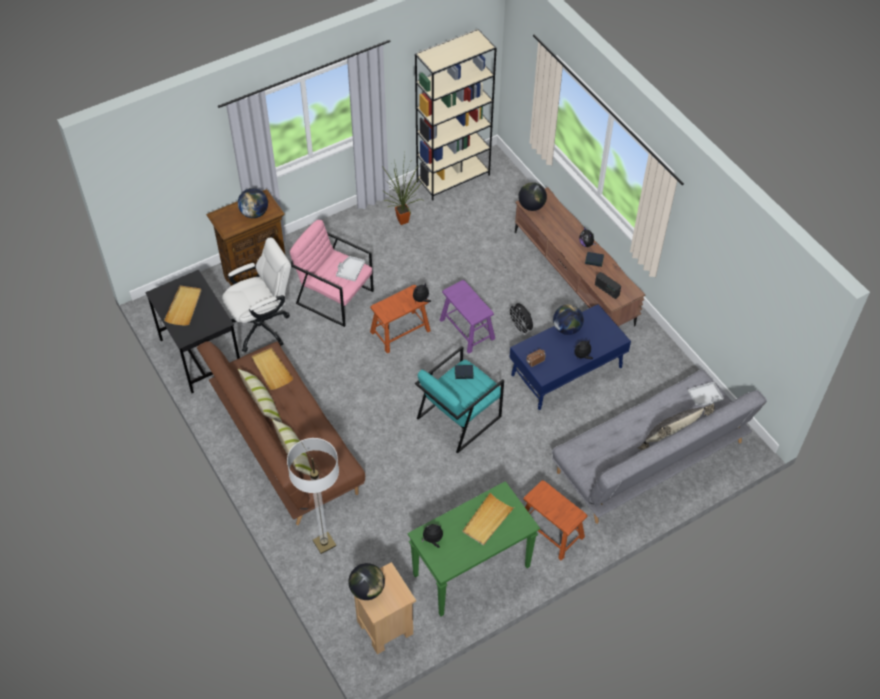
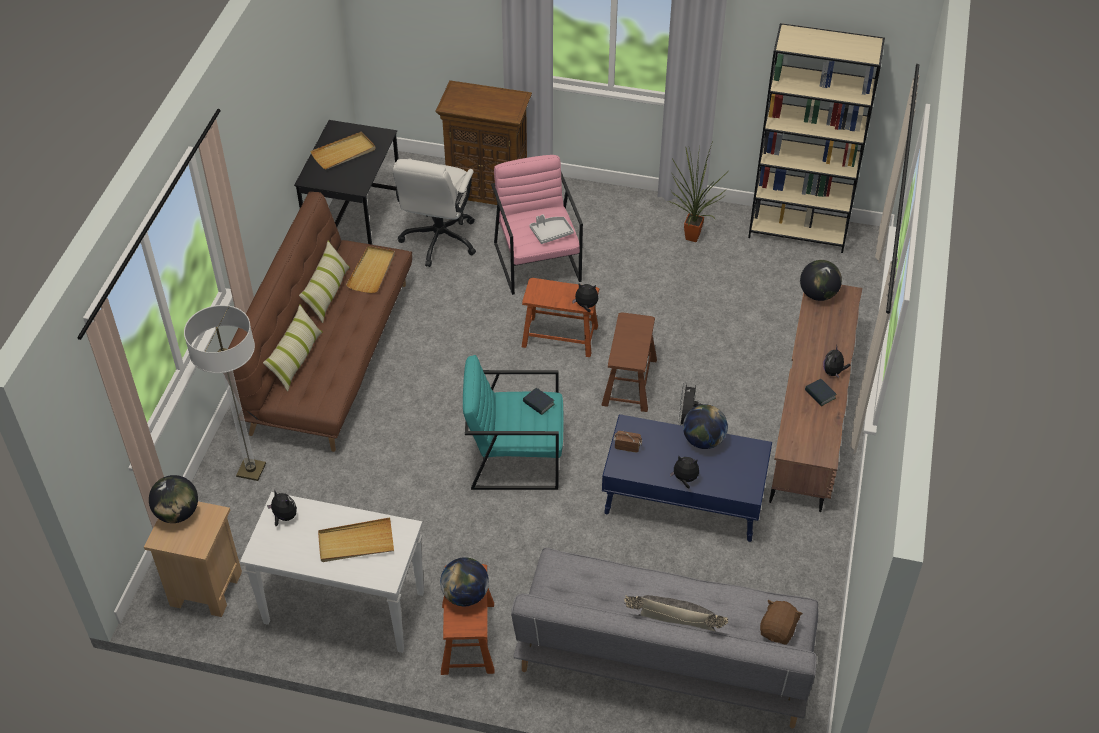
camera: 45 degrees right, 5 degrees down
(254, 213) = (491, 105): globe -> globe (465, 595)
(263, 327) = (438, 243): white office chair -> white office chair turned 90 degrees clockwise
(467, 329) = (629, 382): purple stool -> brown stool
(471, 572) = (343, 608): green console table -> white console table
(606, 290) = (796, 433): radio -> none
(705, 397) = (778, 630): grey tray -> brown plush toy

